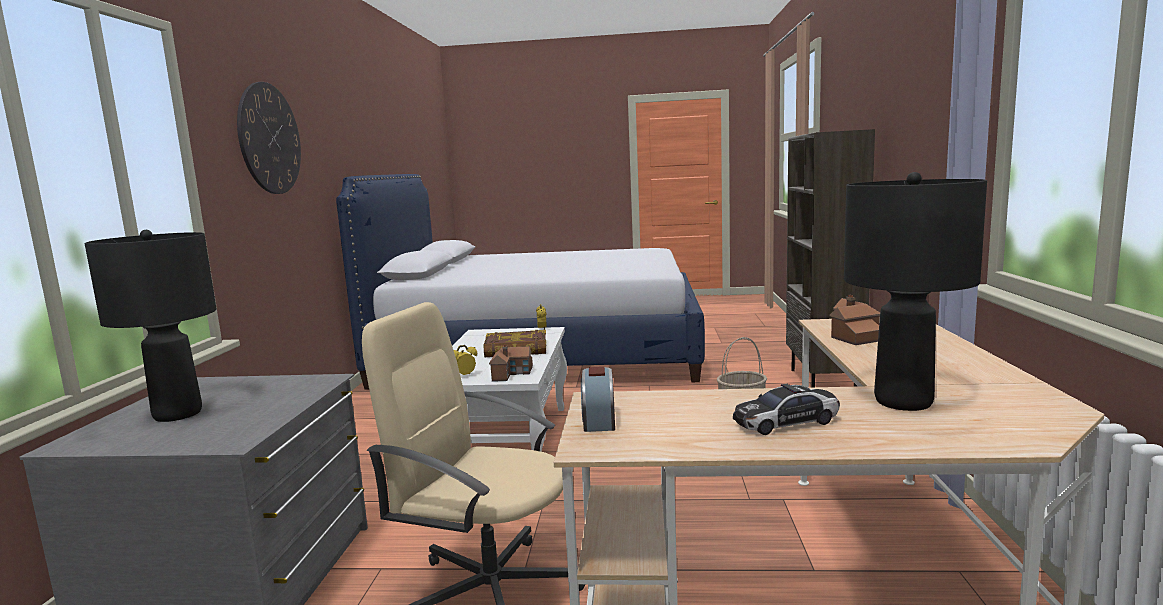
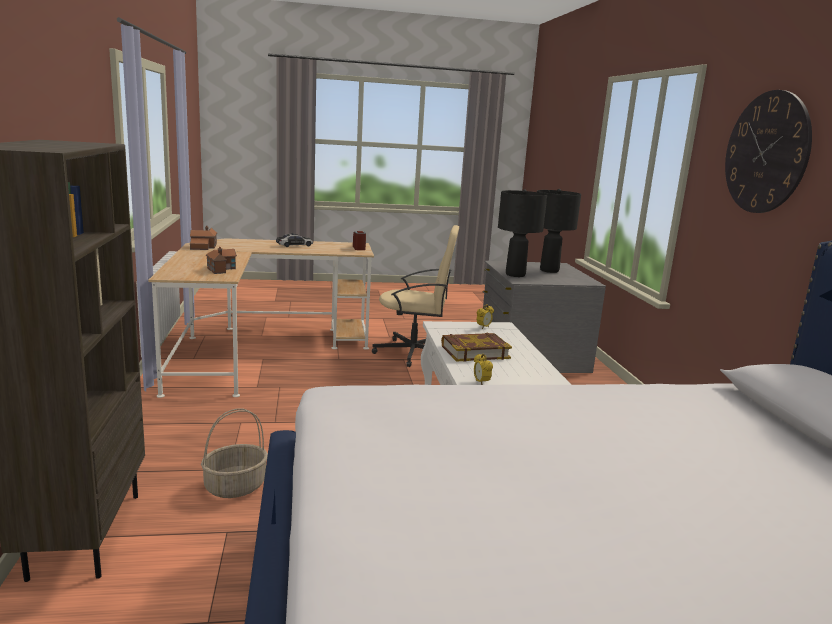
camera: 165 degrees right, 5 degrees up
(512, 373) = (450, 328): toy house -> toy house (204, 247)
(903, 402) = (246, 247): black table lamp -> black table lamp (515, 274)

